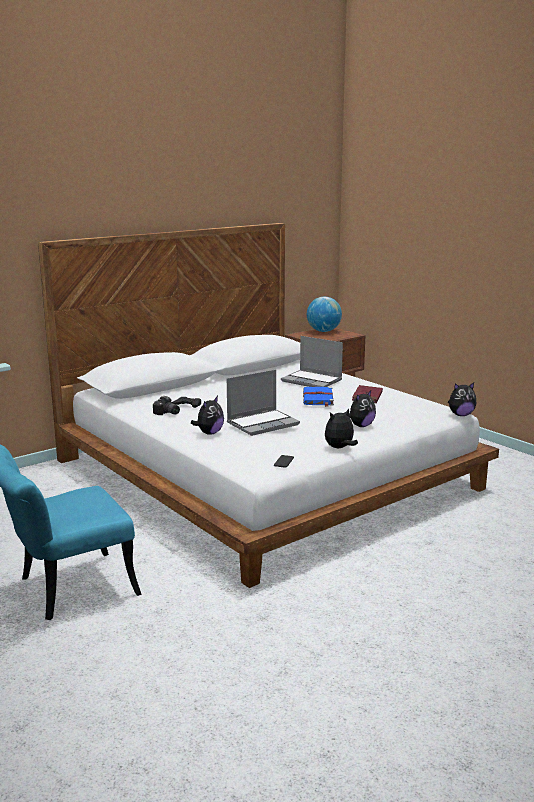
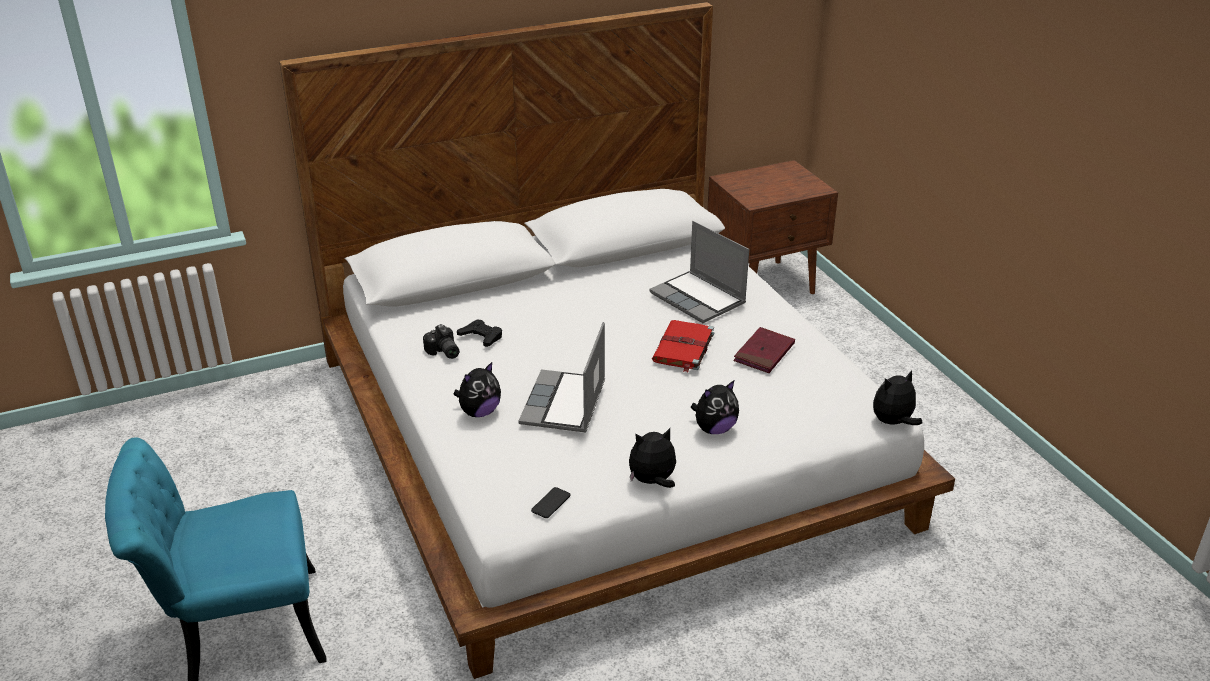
camera: 15 degrees right, 15 degrees up
(263, 423) = (564, 404): laptop -> laptop turned 120 degrees clockwise
(318, 398) = (683, 348): blue book -> red book
(323, 331) = (775, 174): globe -> none
(460, 415) = (893, 423): plush toy -> plush toy turned 150 degrees clockwise

